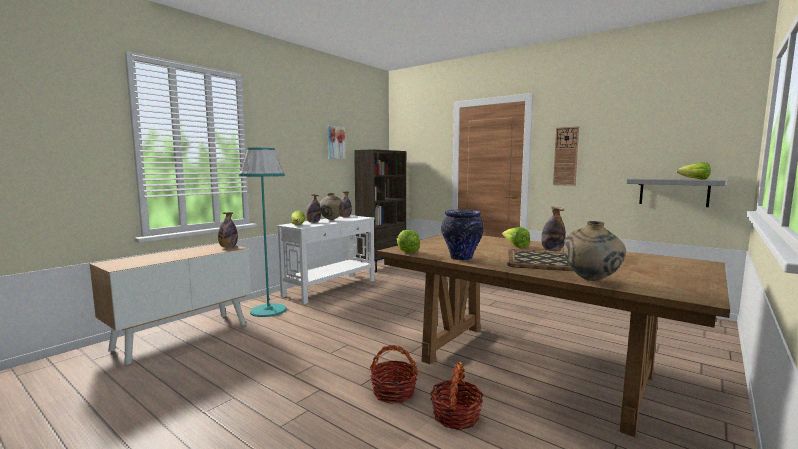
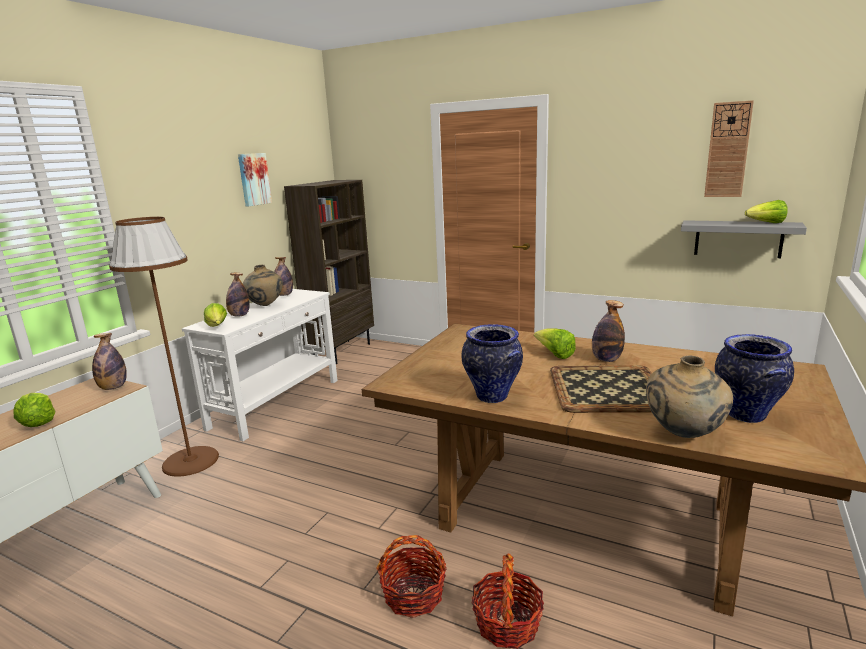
camera: 10 degrees left, 10 degrees up
(268, 310) = (191, 461): turquoise floor lamp -> brown floor lamp
(407, 252) = (409, 389): lettuce -> lettuce (38, 423)
(566, 156) = (596, 189): wall clock -> wall clock (728, 150)
(645, 277) = (747, 416): none -> vase

